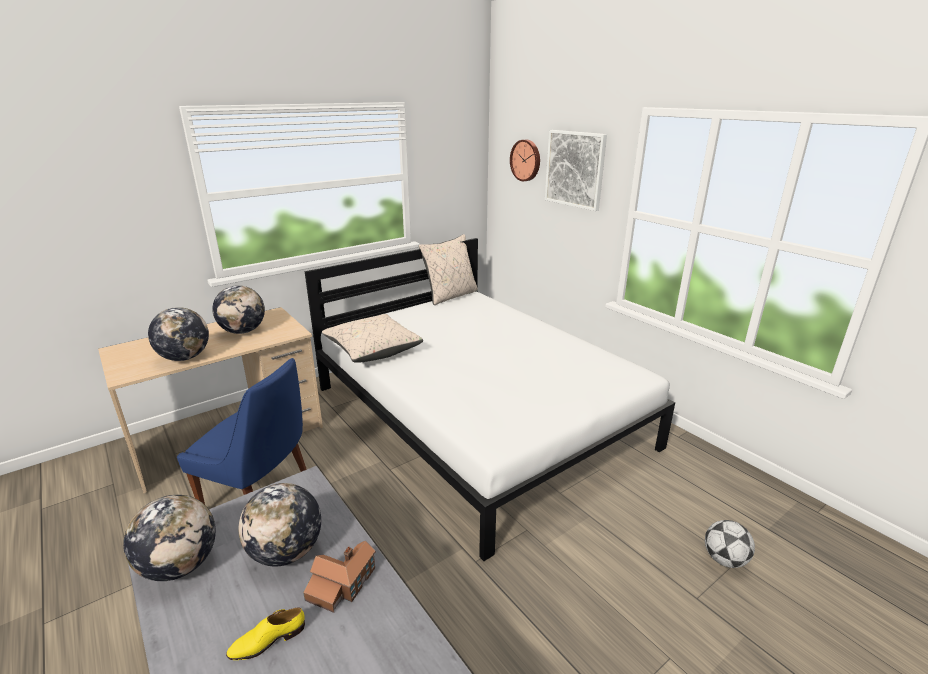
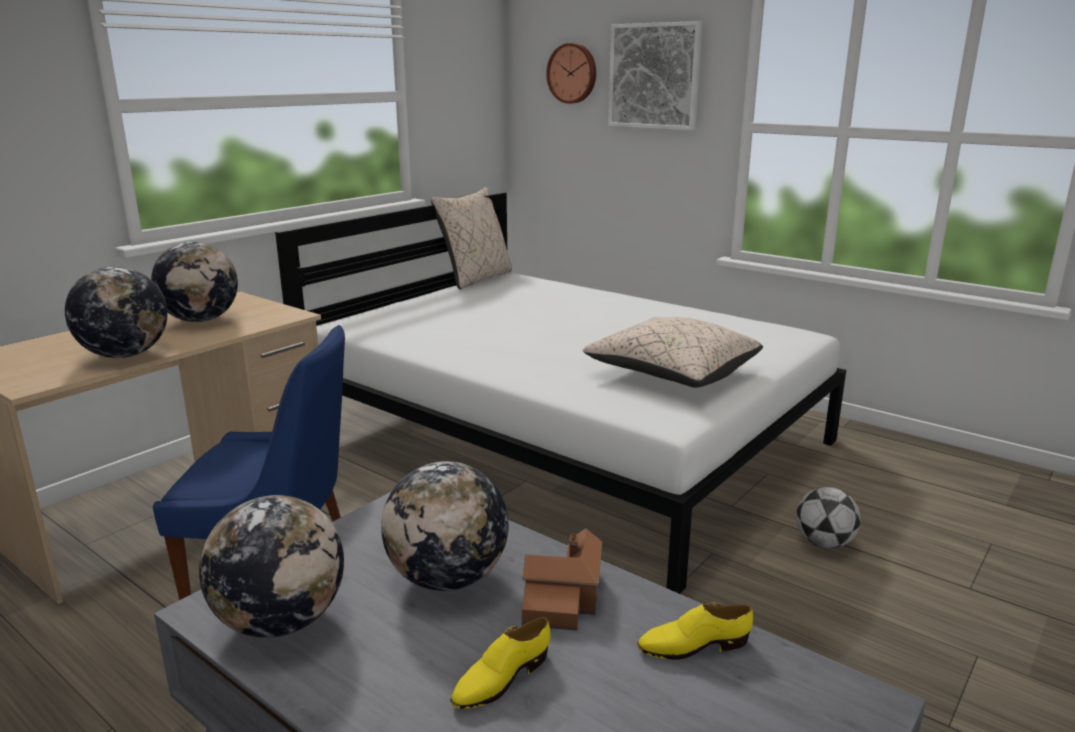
camera: 15 degrees left, 5 degrees down
(373, 350) = (406, 342): beige pillow -> beige pillow (672, 374)
(394, 643) = (693, 645): none -> yellow shoe
(724, 559) = (976, 543): football -> football (824, 543)

